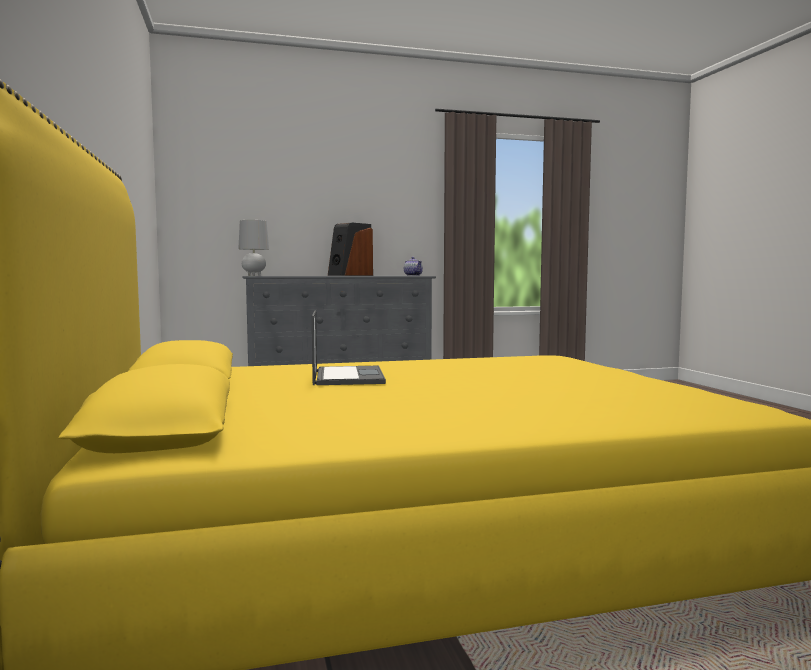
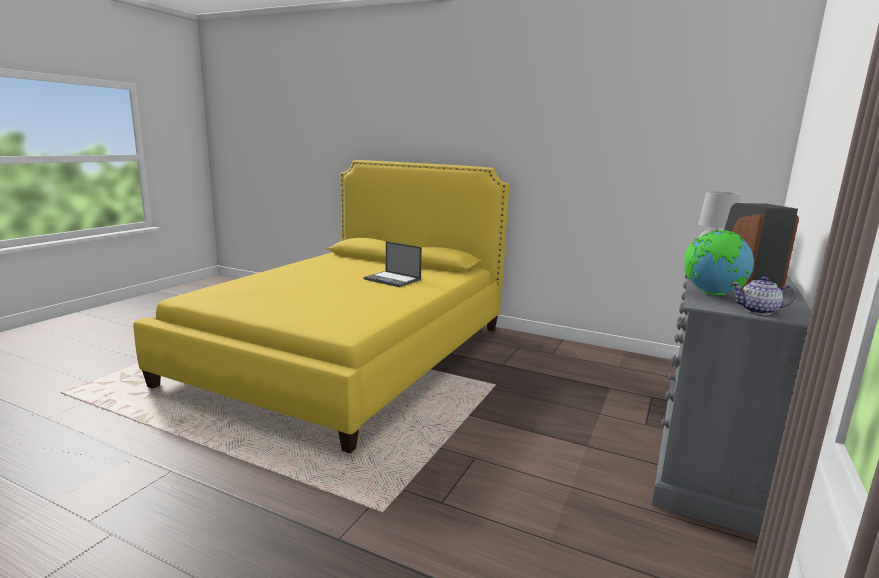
camera: 130 degrees right, 10 degrees up
(394, 275) = (712, 294): none -> globe

